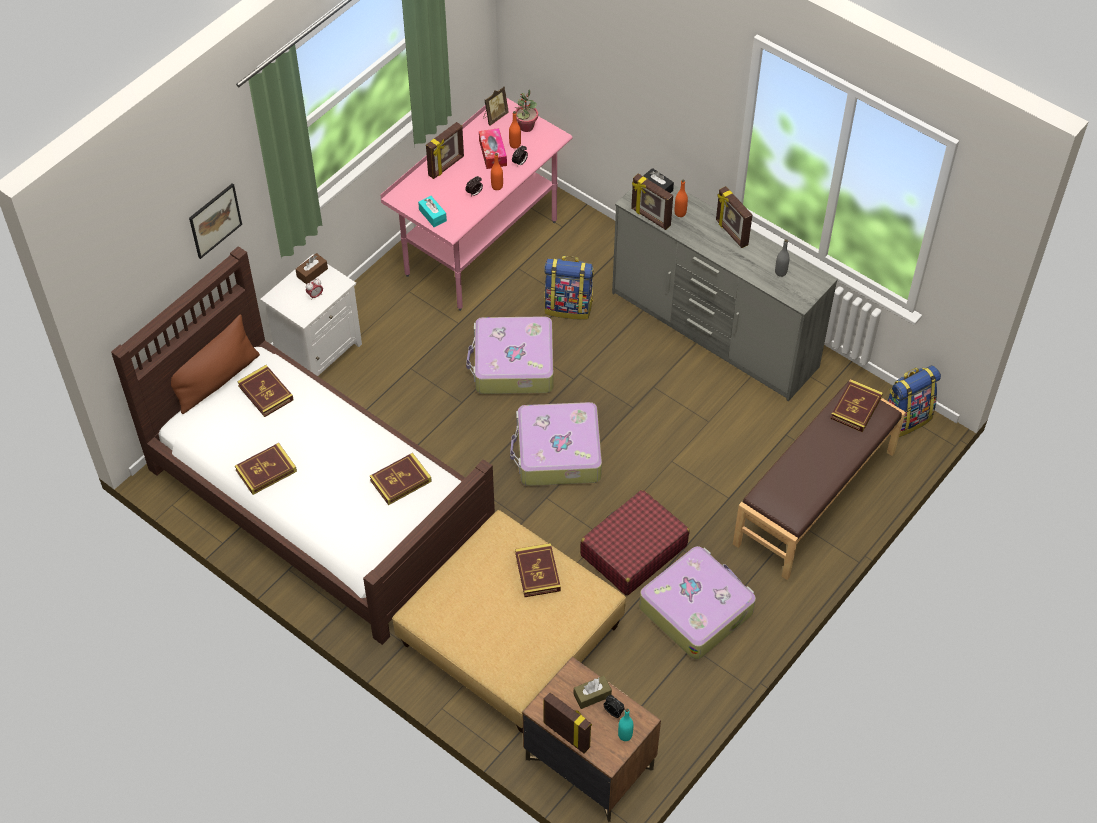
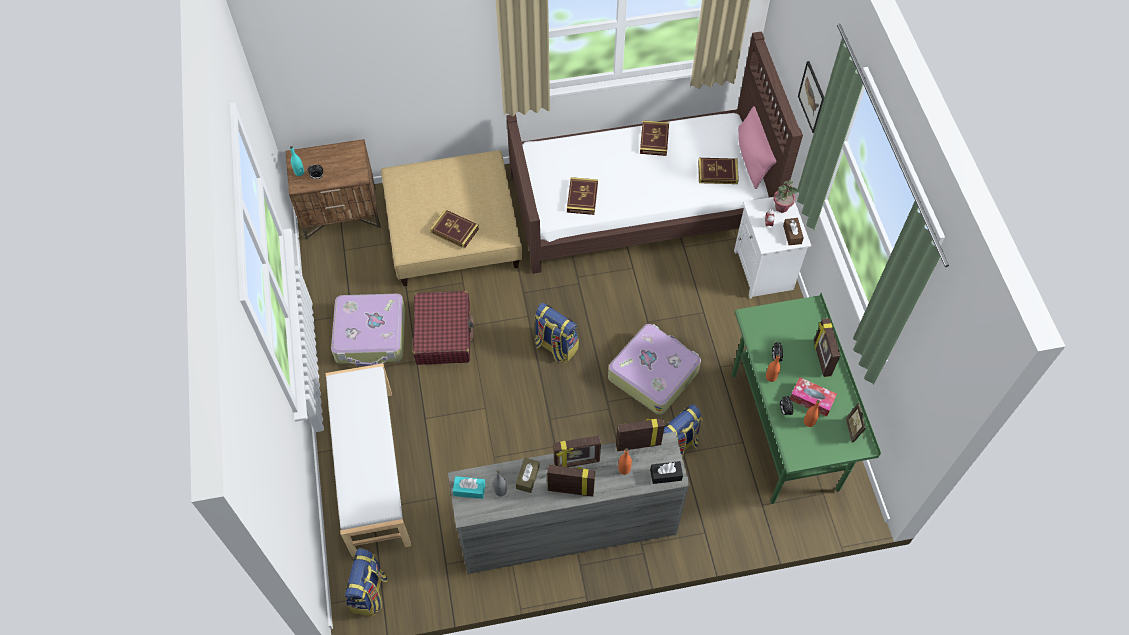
camera: 130 degrees right, 5 degrees up
(216, 380) = (752, 157): brown pillow -> pink pillow
(432, 215) = (774, 315): turquoise tissue box -> turquoise tissue box (469, 490)
(481, 248) = (784, 432): pink desk -> green desk
(526, 127) = (824, 445): potted plant -> potted plant (781, 207)
(557, 453) = (555, 346): suitcase -> backpack
(567, 734) = (329, 148): picture frame -> picture frame (576, 462)
(592, 695) = (337, 174): brown tissue box -> brown tissue box (527, 477)
(816, 498) = (371, 471): brown bench -> white bench
(856, 408) = (374, 497): book -> none

